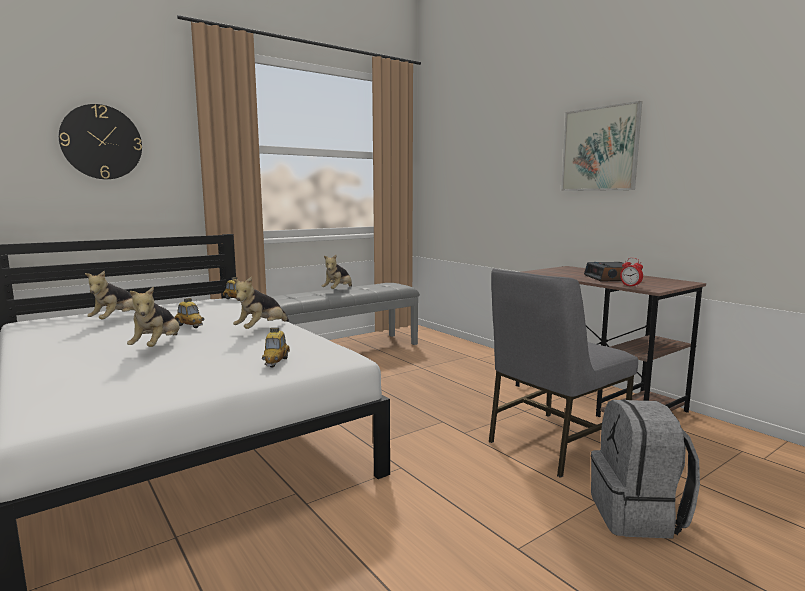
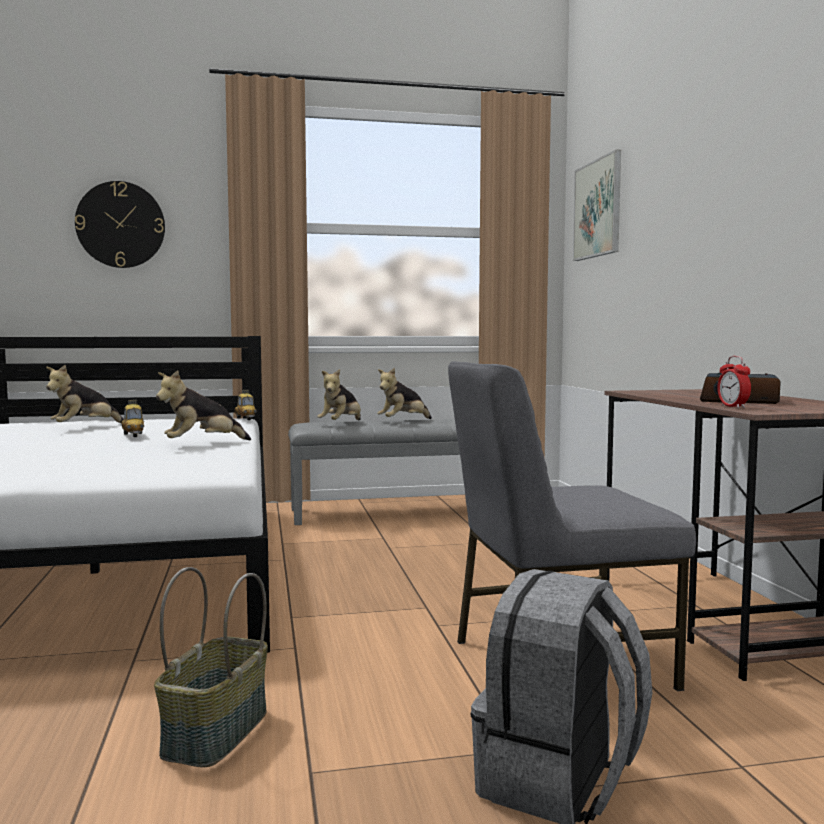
camera: 25 degrees right, 5 degrees down
(157, 346) = (61, 448): plush toy -> plush toy (341, 424)
(276, 362) = (138, 470): toy car -> none
(433, 540) = (217, 733): none -> basket
(600, 149) = (764, 184): picture -> picture (597, 209)

